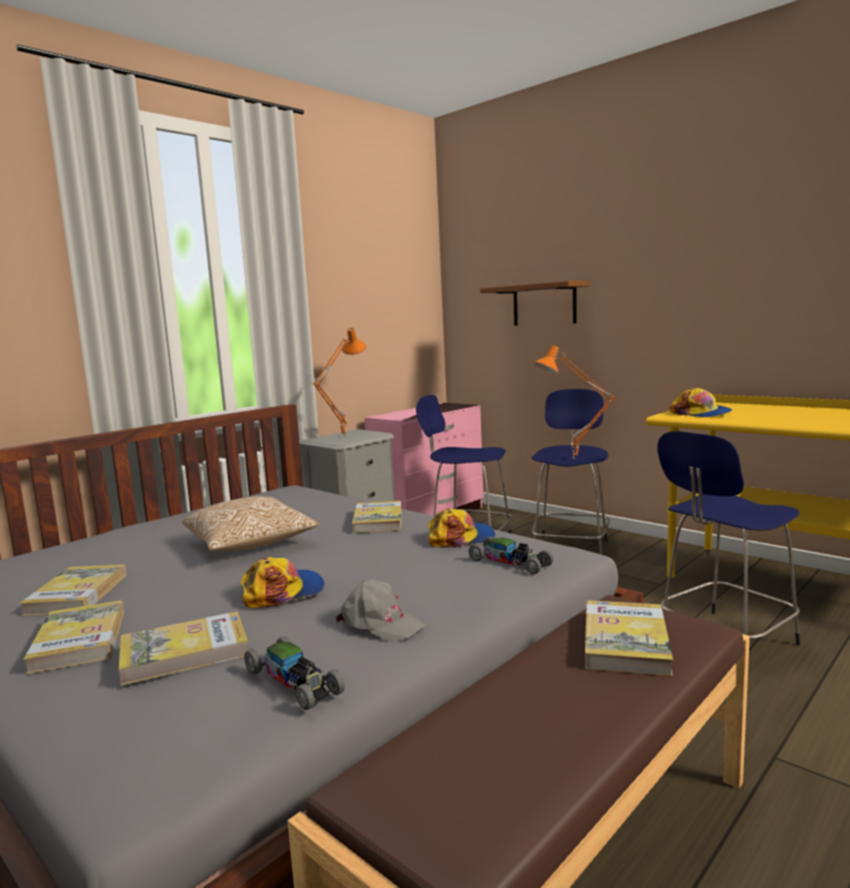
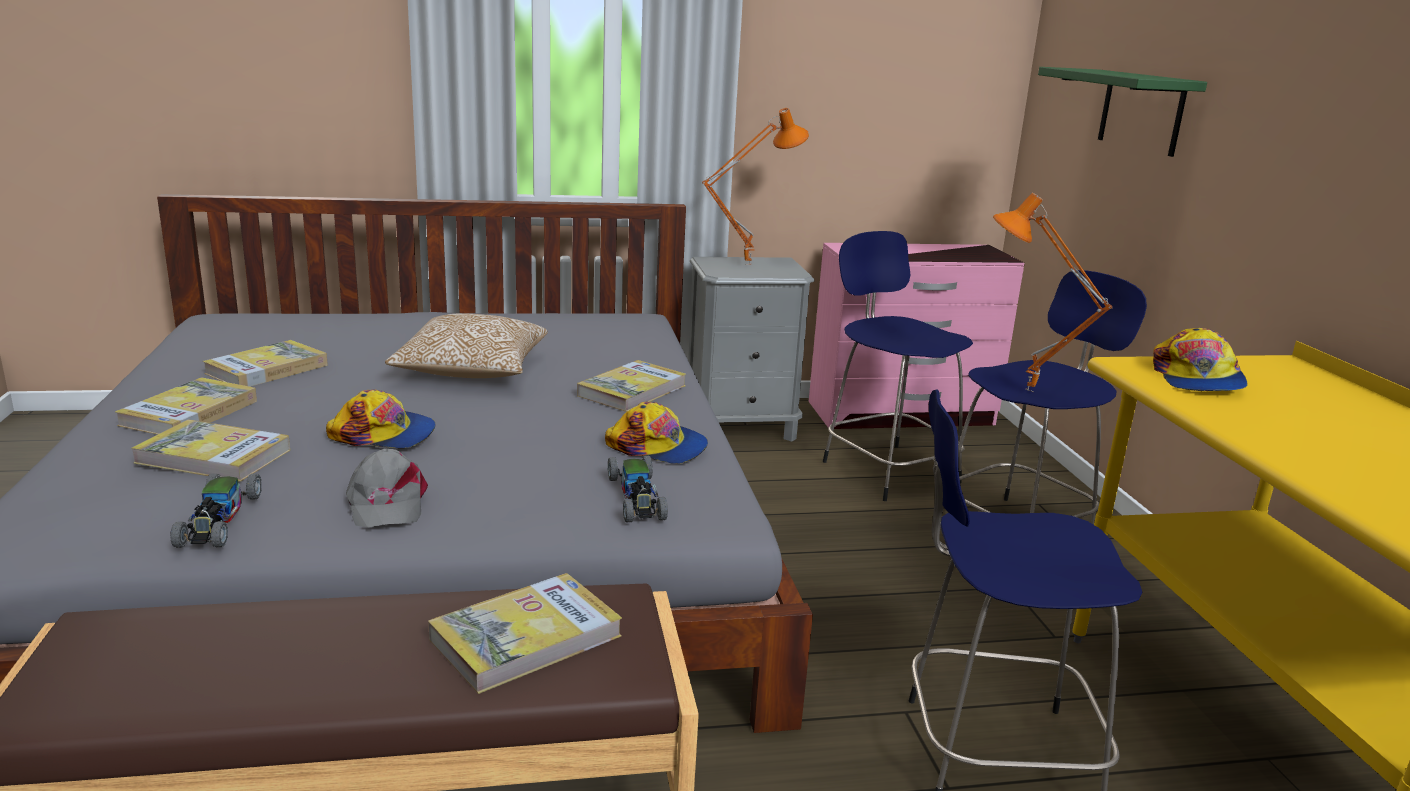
camera: 35 degrees right, 10 degrees up
(544, 304) = (1141, 111): brown shelf -> green shelf

